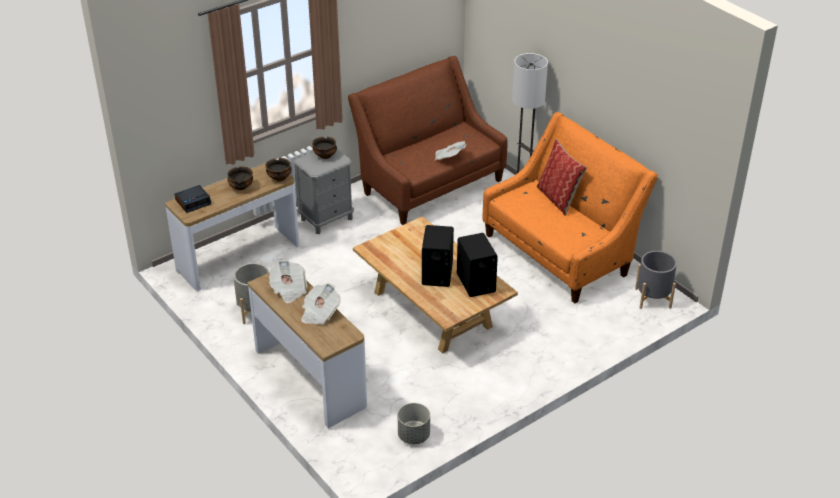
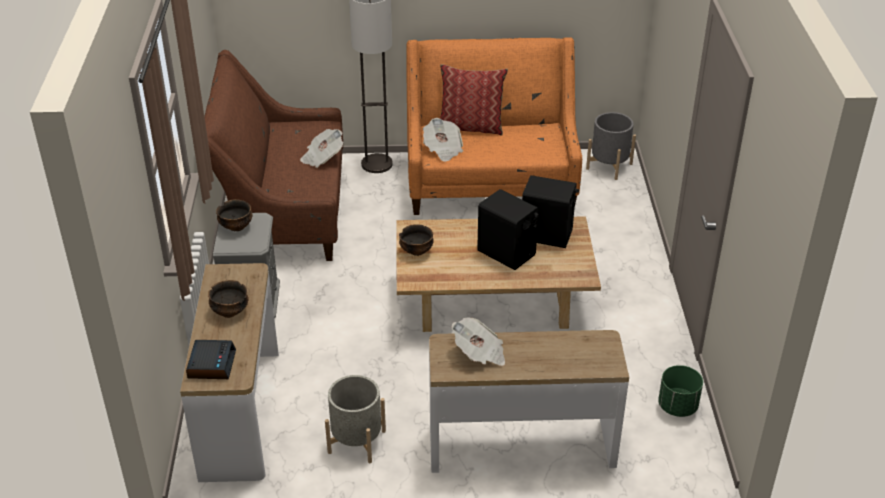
camera: 55 degrees left, 0 degrees up
(279, 178) = (250, 273): bowl -> bowl (416, 251)
(319, 313) = (546, 347): newspaper -> newspaper (443, 149)
(413, 436) = (678, 406): grey planter -> green planter

